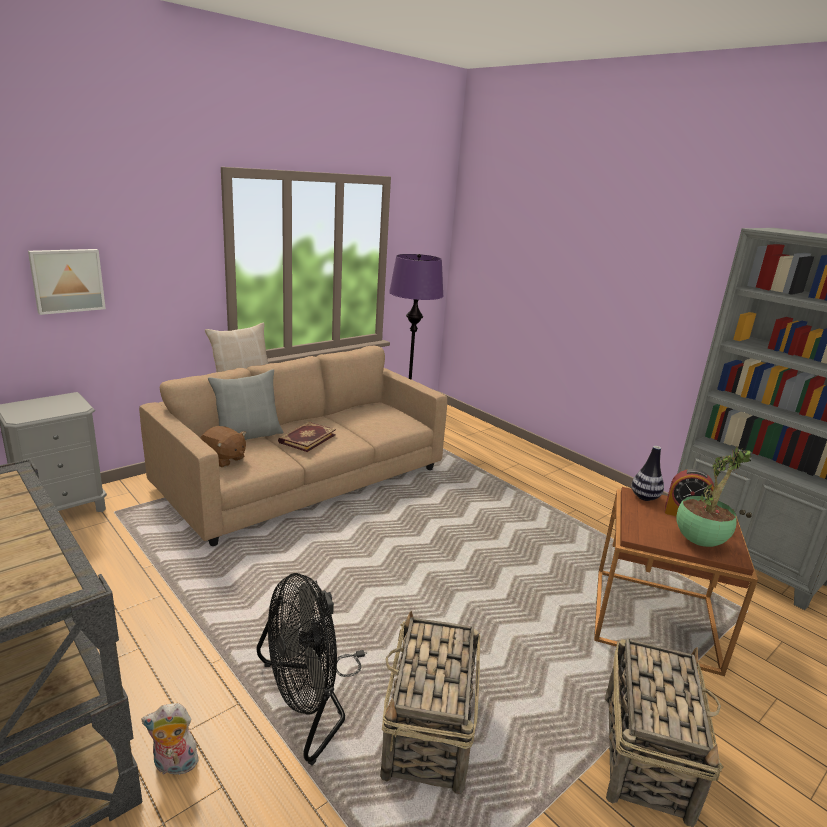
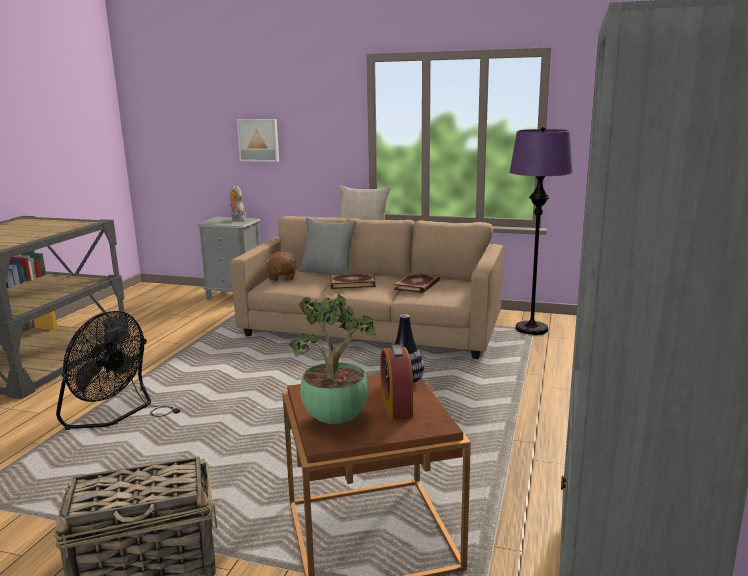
camera: 60 degrees right, 5 degrees down
(174, 766) = (48, 397): plush toy -> plush toy (237, 220)
(360, 420) = (418, 285): none -> book
(428, 731) = (116, 457): basket -> none

